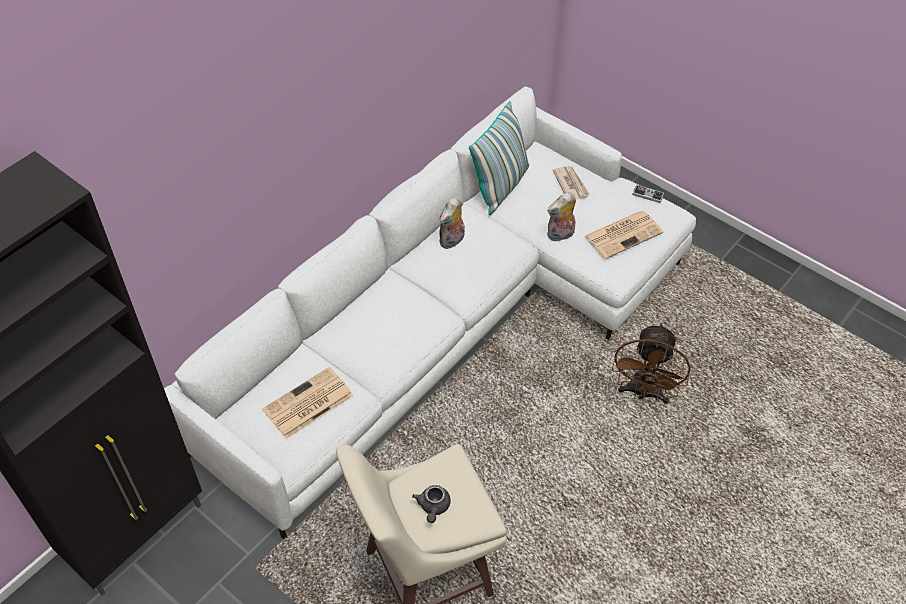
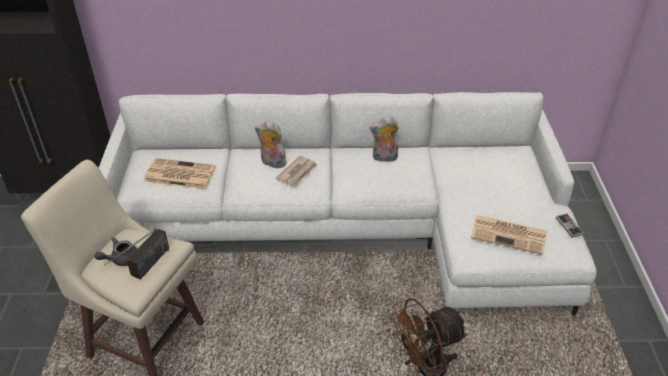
camera: 50 degrees right, 10 degrees down
(466, 497) = (143, 270): none -> radio
(500, 186) = (463, 153): pillow -> none
(560, 235) = (461, 204): plush toy -> plush toy (272, 163)
(571, 184) = (514, 181): newspaper -> newspaper (297, 173)

